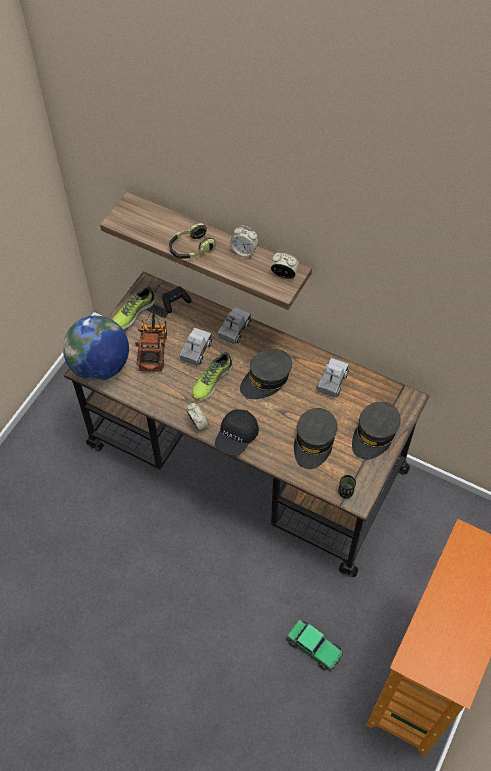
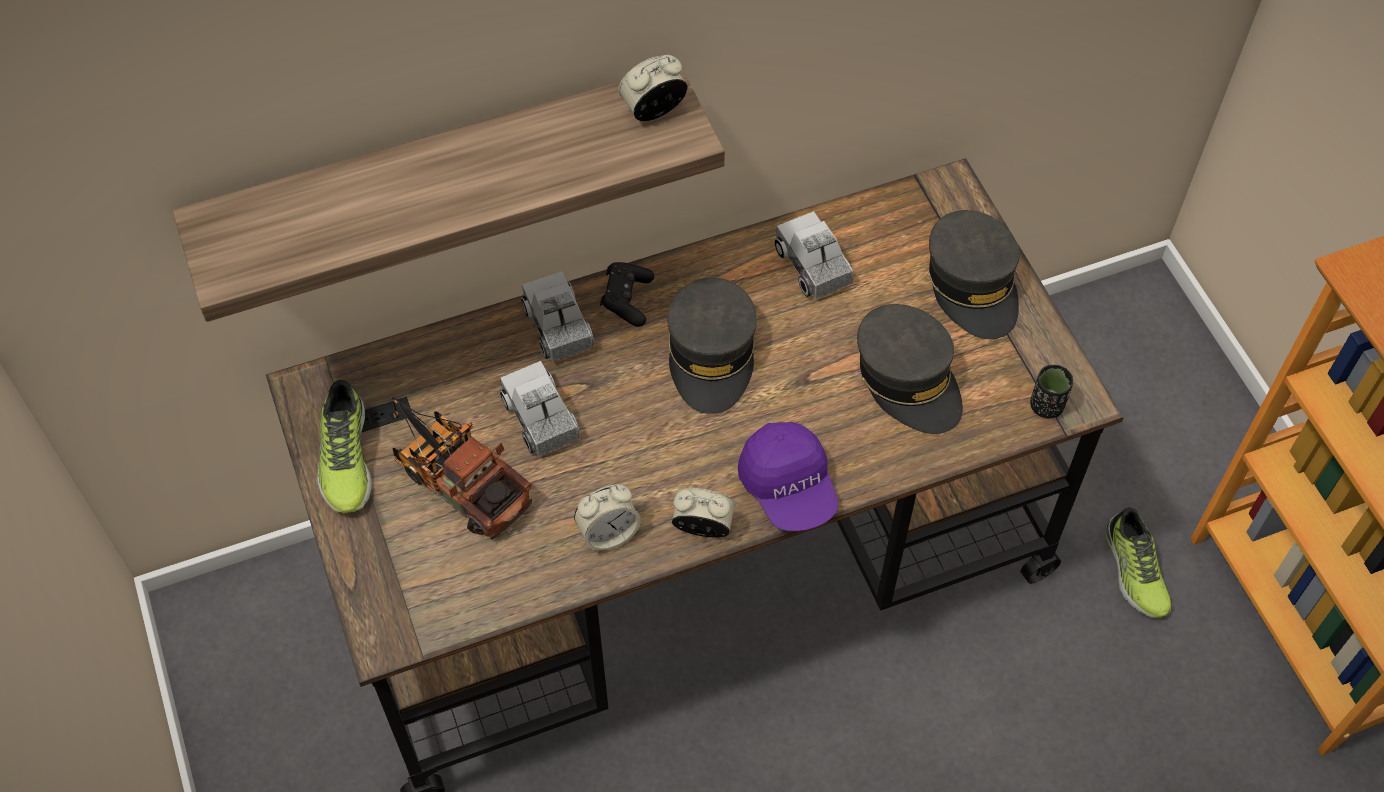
camera: 50 degrees left, 0 degrees up
(100, 366) = (407, 601): globe -> none
(175, 302) = (397, 373): black game controller -> black game controller (627, 300)
(191, 249) = (438, 204): headphones -> none
(211, 380) = (630, 439): shoe -> shoe (1134, 571)
(236, 437) = (788, 488): black cap -> purple cap
(244, 251) = (536, 131): alarm clock -> alarm clock (608, 533)
(314, 647) = (1129, 728): toy car -> none

